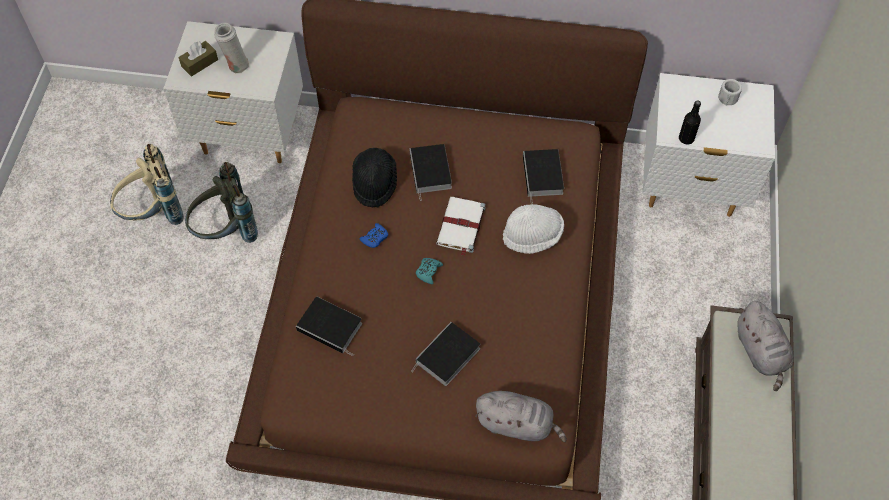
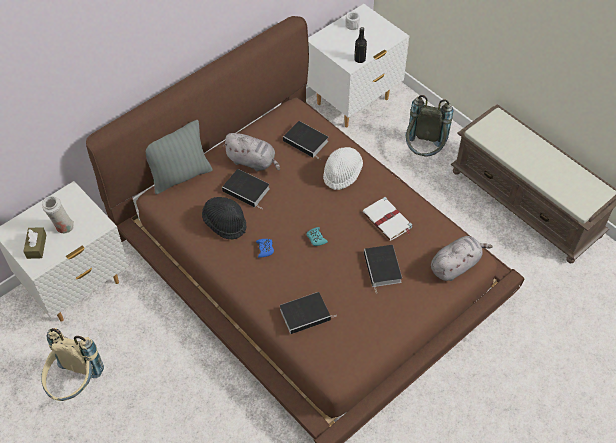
camera: 50 degrees left, 5 degrees down
(226, 231) = (138, 349): grey backpack -> grey backpack (423, 152)
(396, 108) = (180, 176): none -> grey pillow
(461, 227) = (301, 202): white book -> white book (387, 220)
(761, 352) = (507, 131): grey plush toy -> grey plush toy (253, 162)

